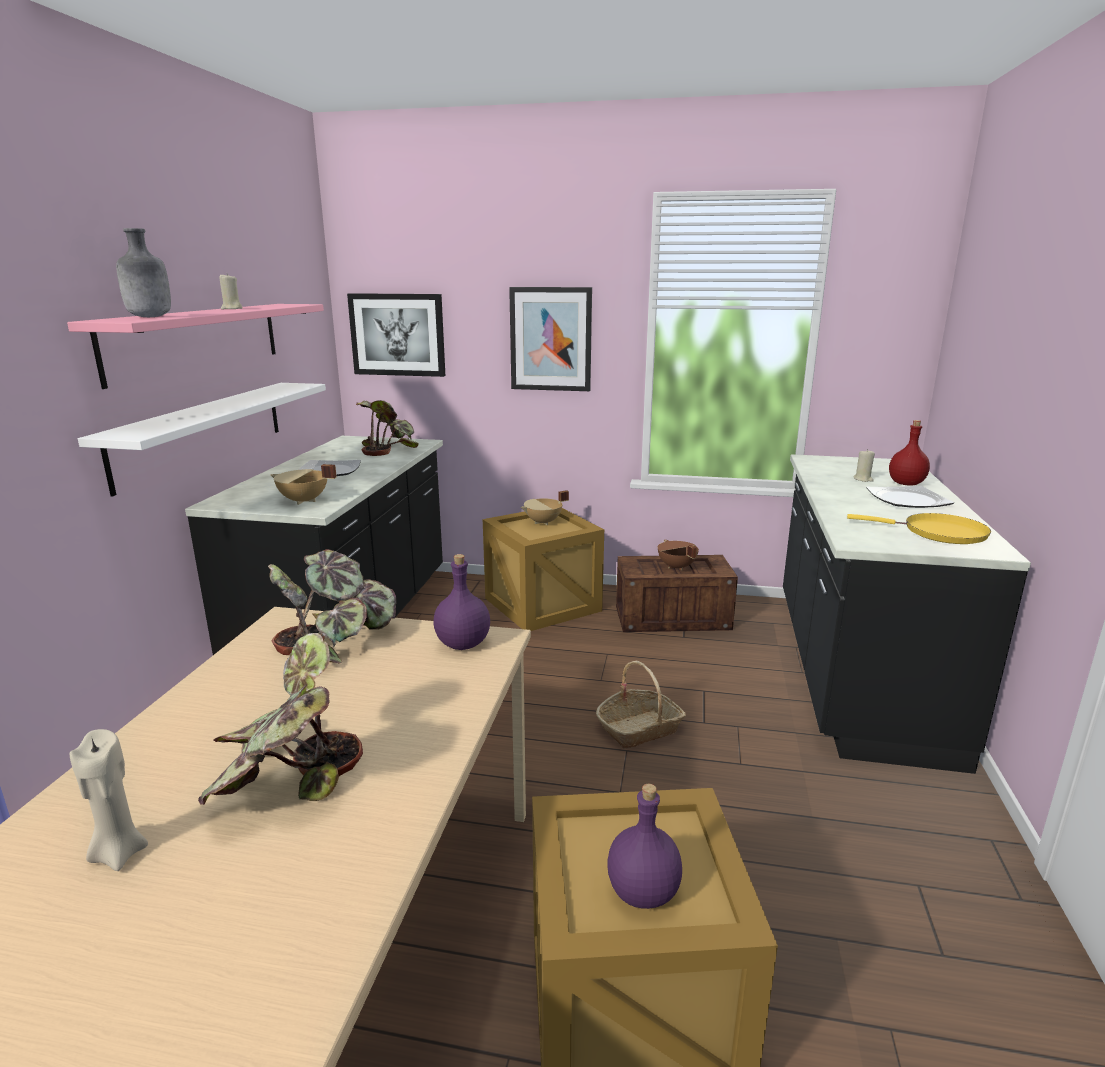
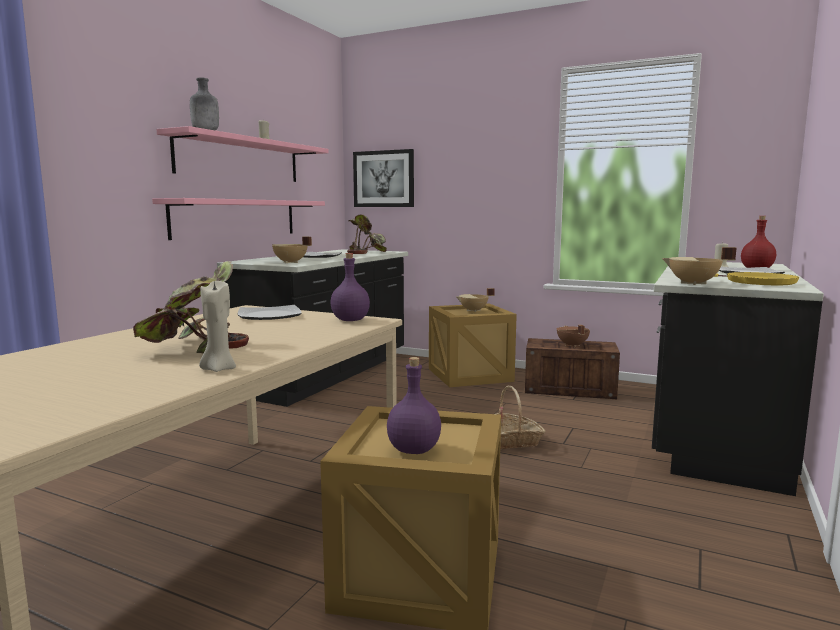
camera: 15 degrees right, 10 degrees down
(119, 853) = (85, 358): beige candle -> beige candle (218, 369)
(203, 432) = (236, 218): white shelf -> pink shelf
(335, 642) = (270, 315): potted plant -> plate
(551, 339) = (487, 177): picture -> none
(878, 544) = (693, 283): none -> beige cooking pot

